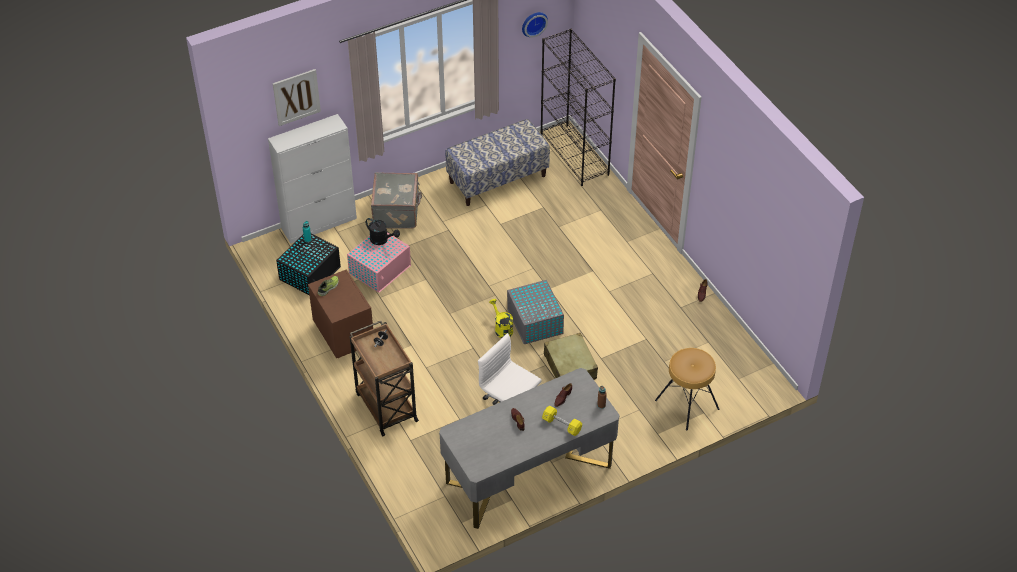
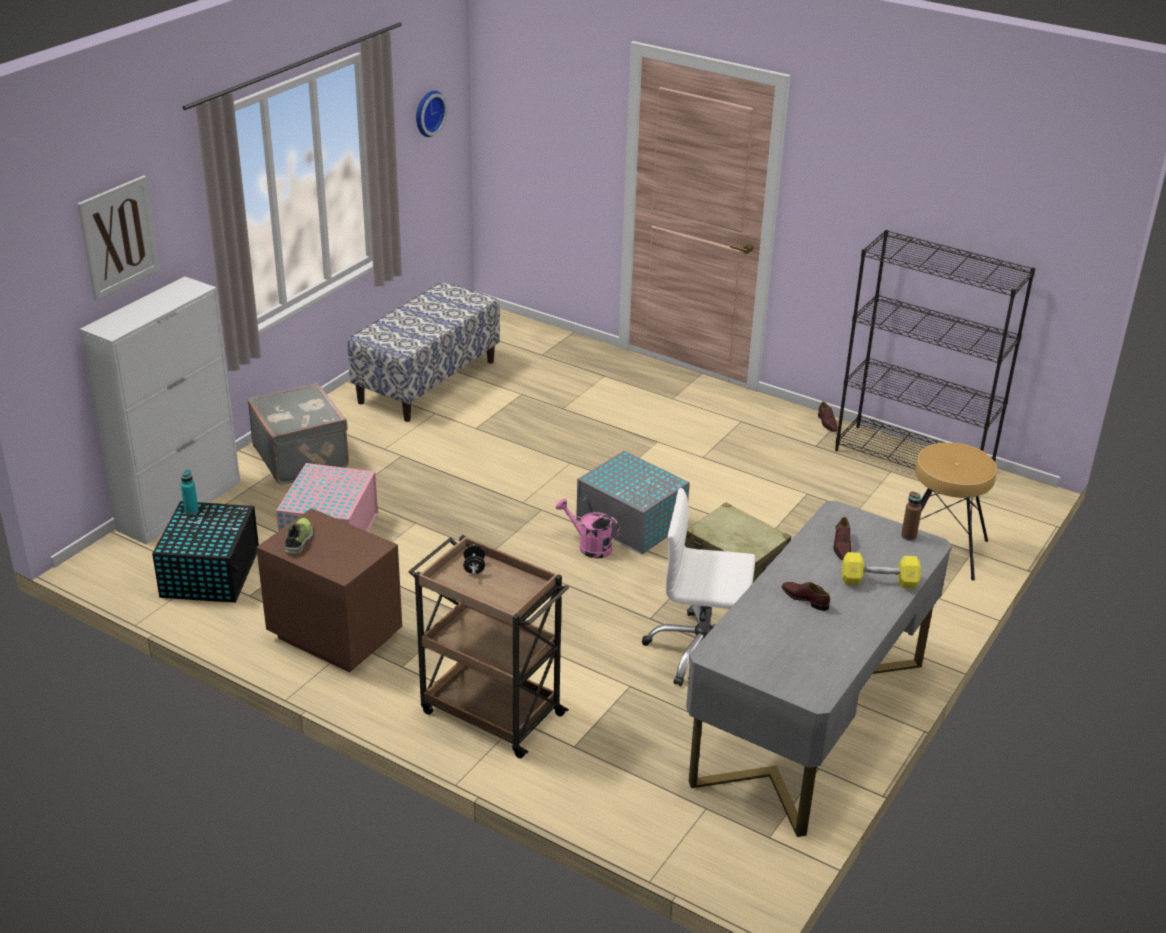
camera: 30 degrees left, 15 degrees down
(382, 240) = (323, 476): black watering can -> none
(502, 328) = (589, 546): yellow watering can -> pink watering can
(575, 155) = (515, 331): black bookcase -> black bookcase (914, 460)

